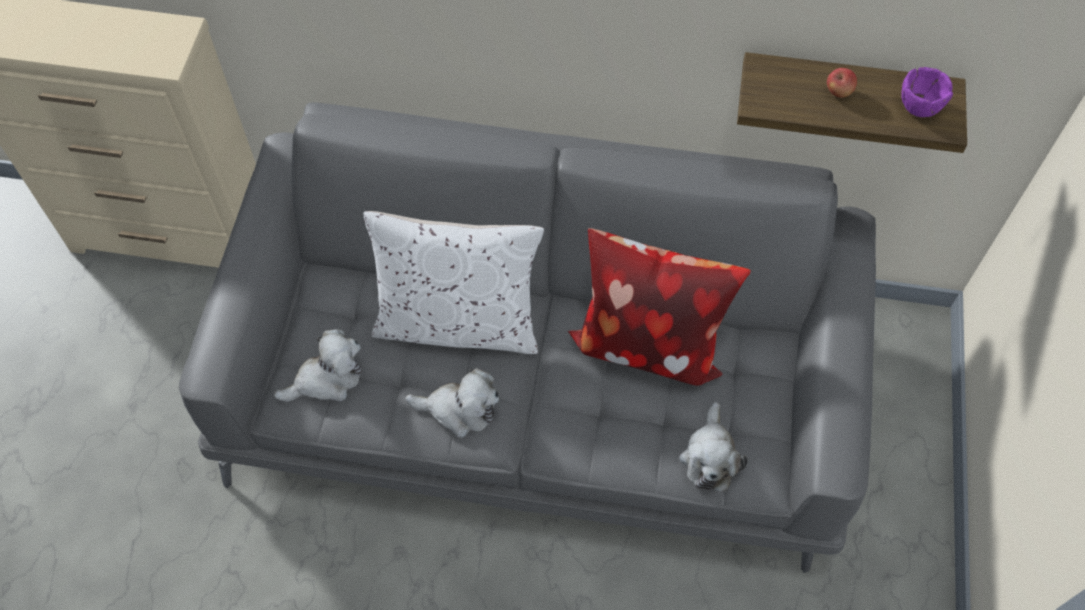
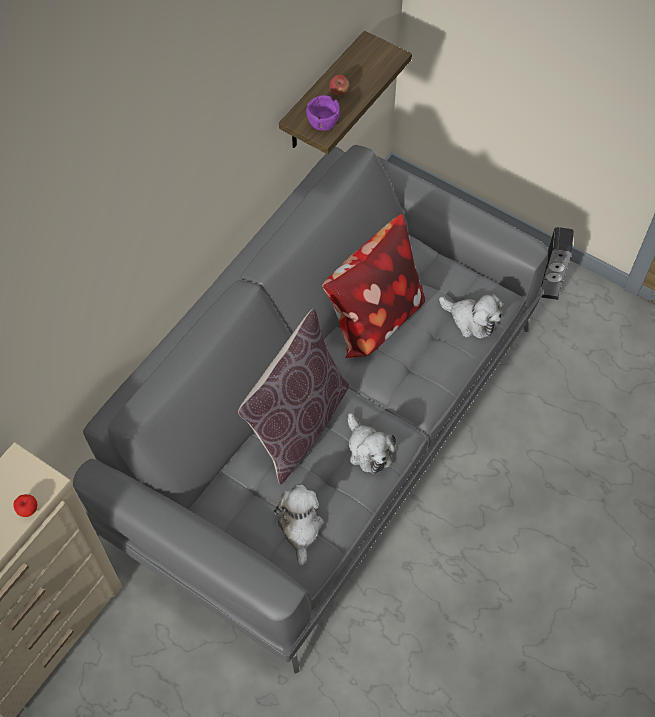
camera: 65 degrees left, 0 degrees up
(130, 62) = (28, 509): none -> apple
(458, 322) = (298, 424): white pillow -> brown pillow
(460, 410) = (368, 450): plush toy -> plush toy turned 120 degrees clockwise
(894, 573) = (549, 285): none -> speaker
(919, 106) = (372, 60): purple bowl -> purple bowl (323, 123)

